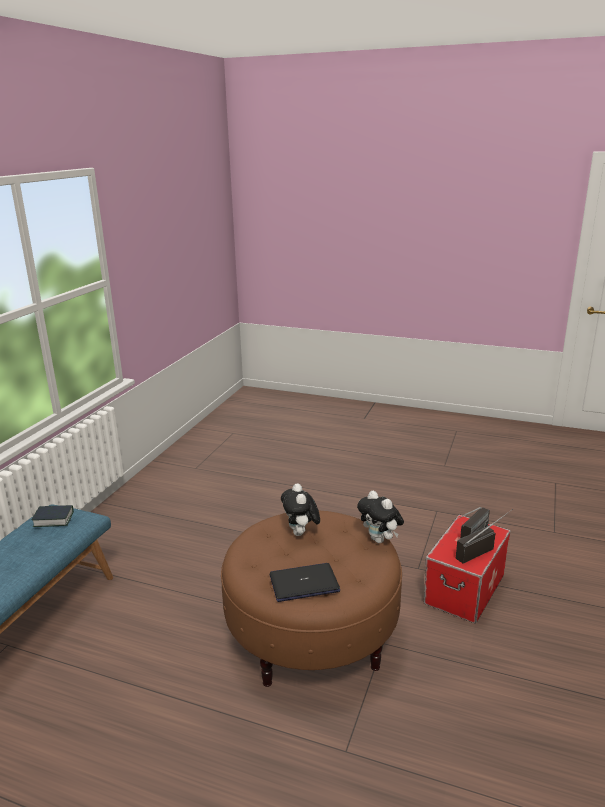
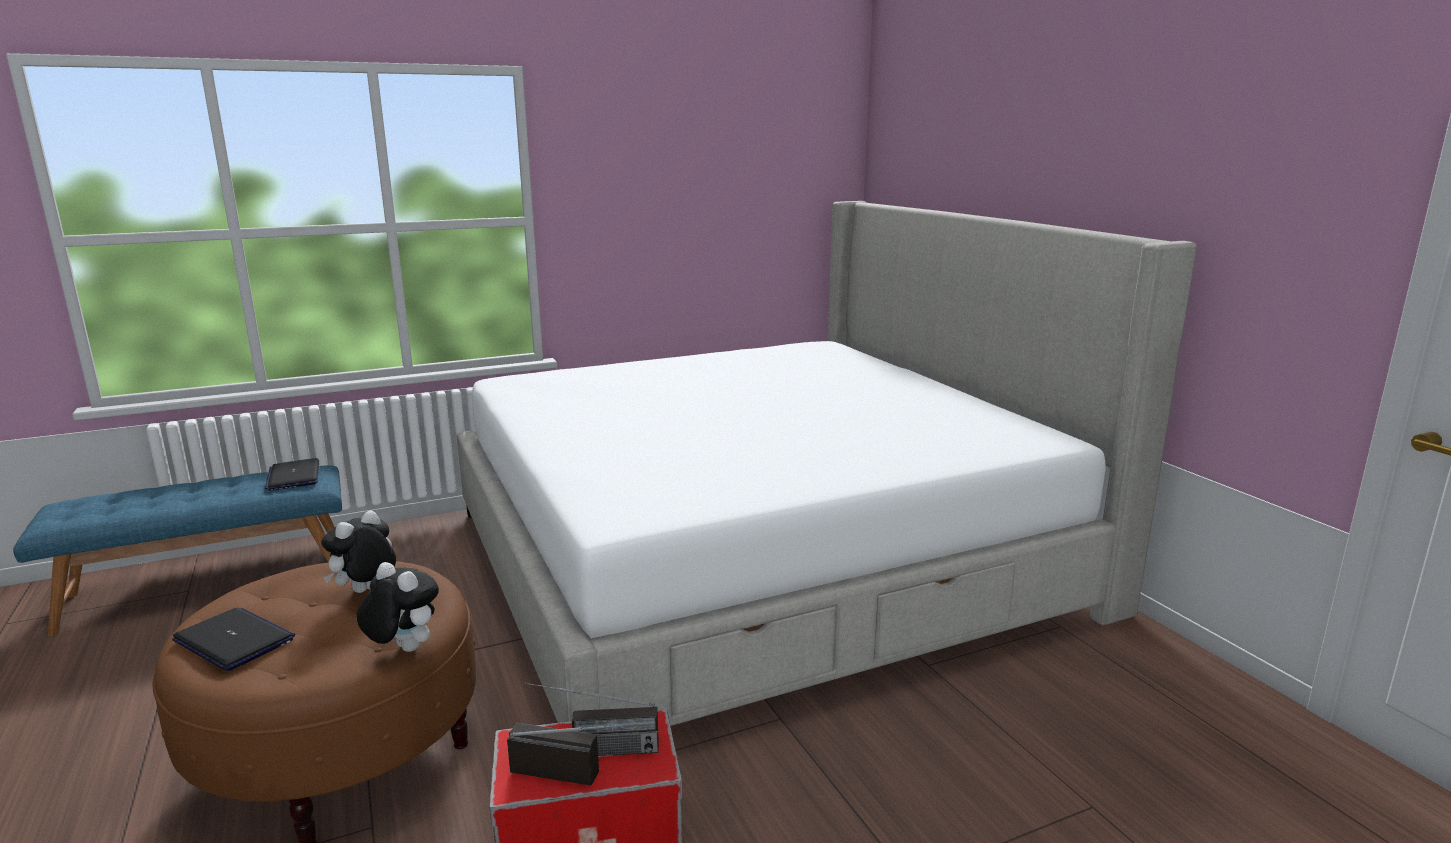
camera: 45 degrees right, 5 degrees down
(53, 519) = (293, 476): book -> laptop
(310, 457) = (760, 560): none -> bed
(380, 540) = (403, 649): plush toy -> plush toy turned 120 degrees clockwise

